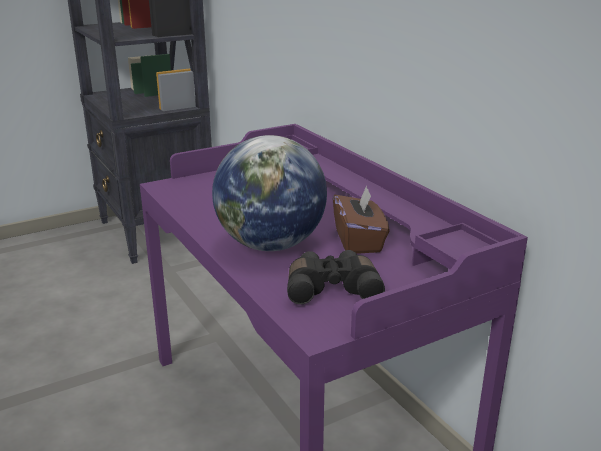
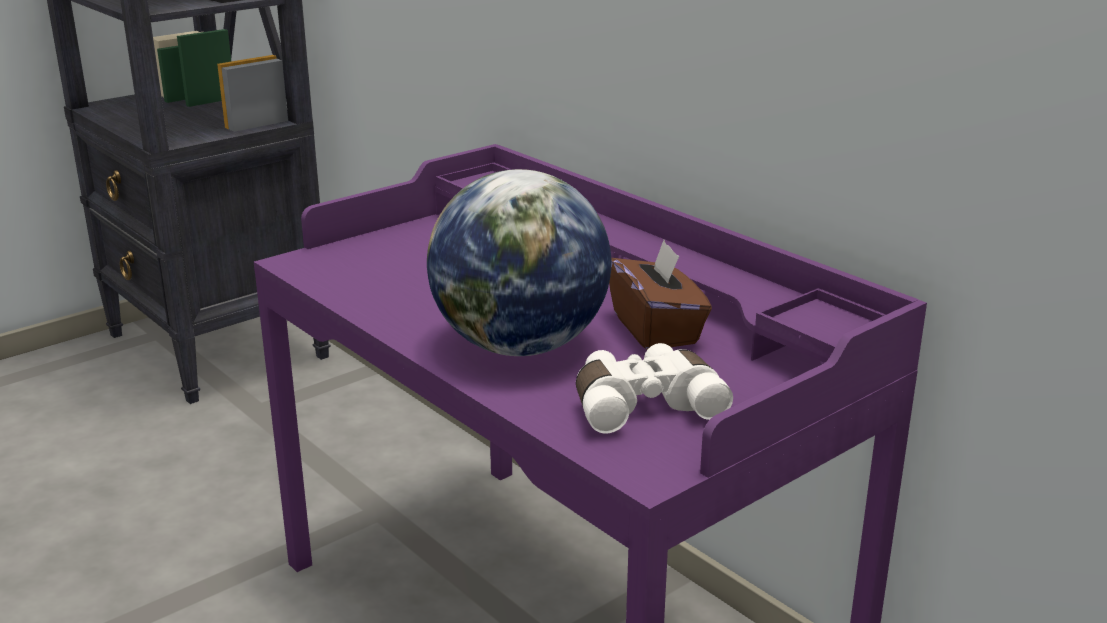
camera: 10 degrees left, 0 degrees up
(332, 288) = (644, 405): black binoculars -> white binoculars

